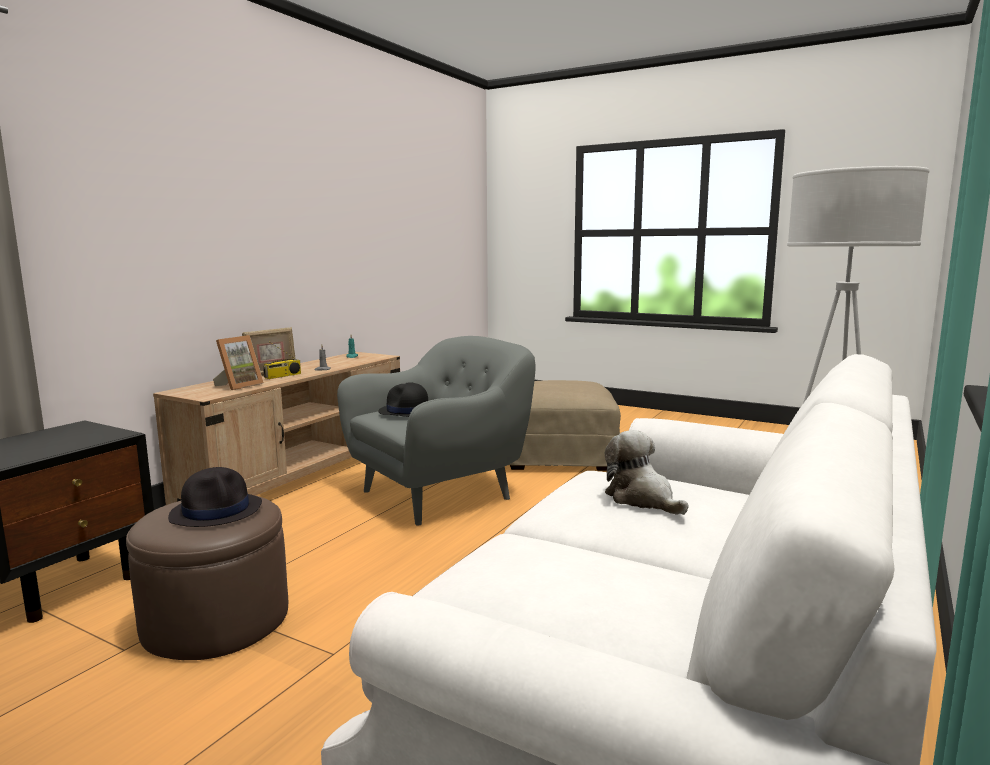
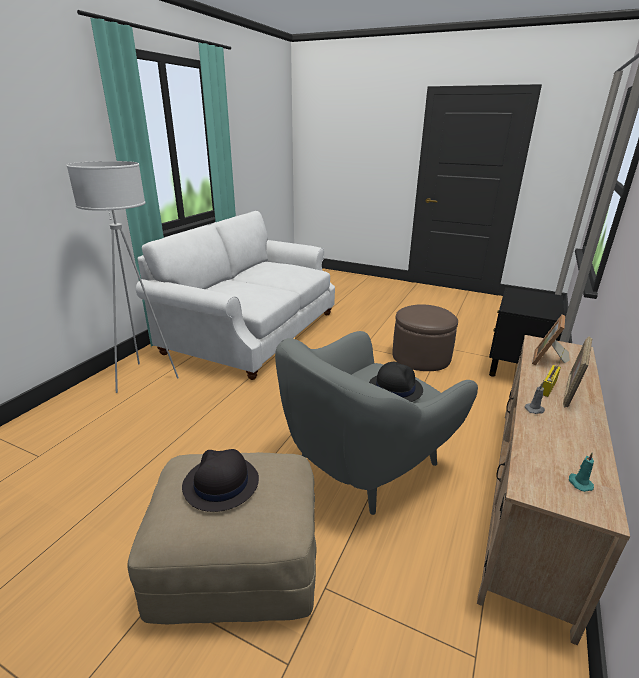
camera: 175 degrees right, 15 degrees up
(217, 511) = (423, 313): black hat -> black hat (220, 484)
(642, 499) = (248, 286): plush toy -> none

